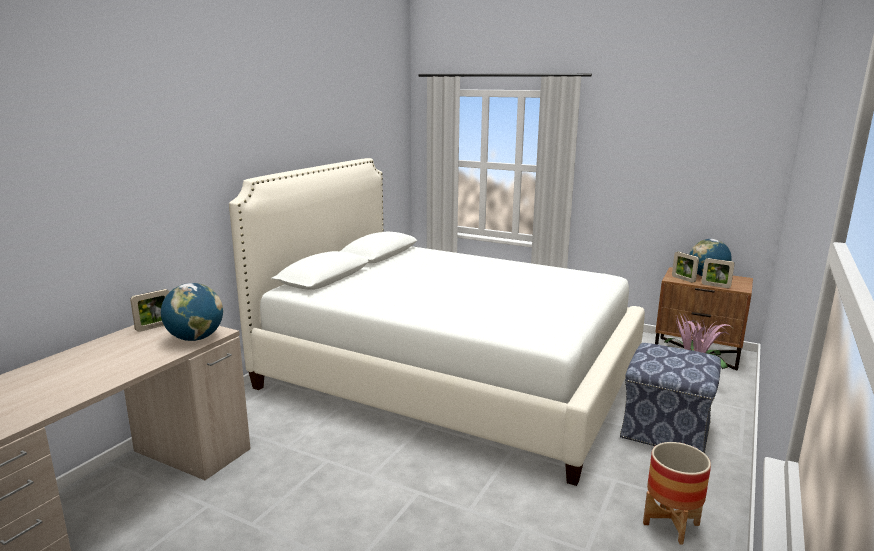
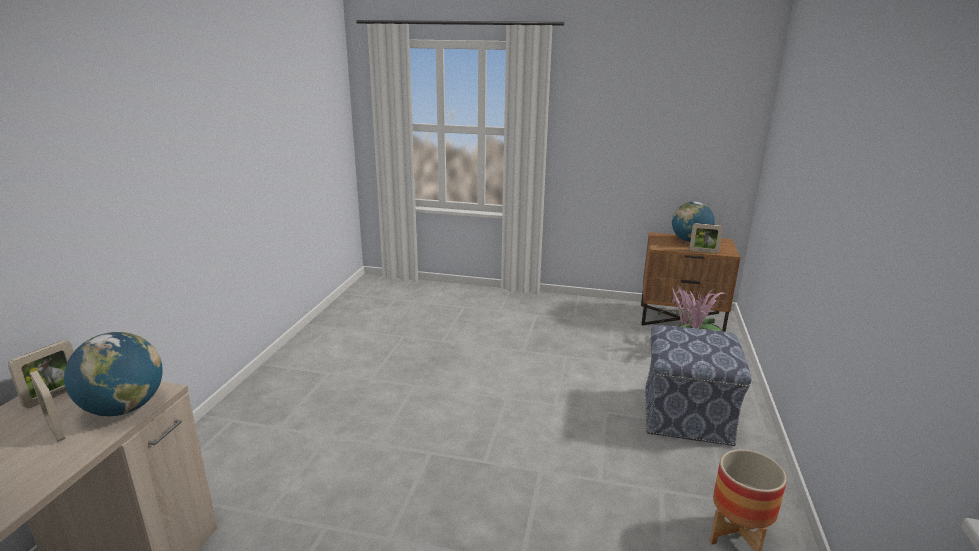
camera: 15 degrees left, 5 degrees up
(449, 376) = (440, 381): white bed -> none
(683, 279) = (669, 246): picture frame -> picture frame (55, 429)

